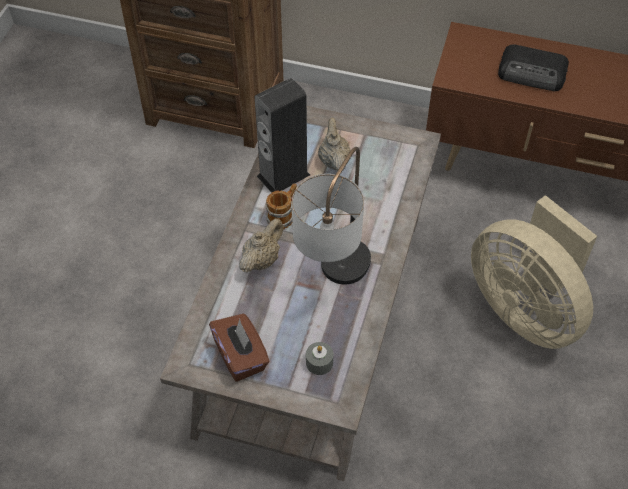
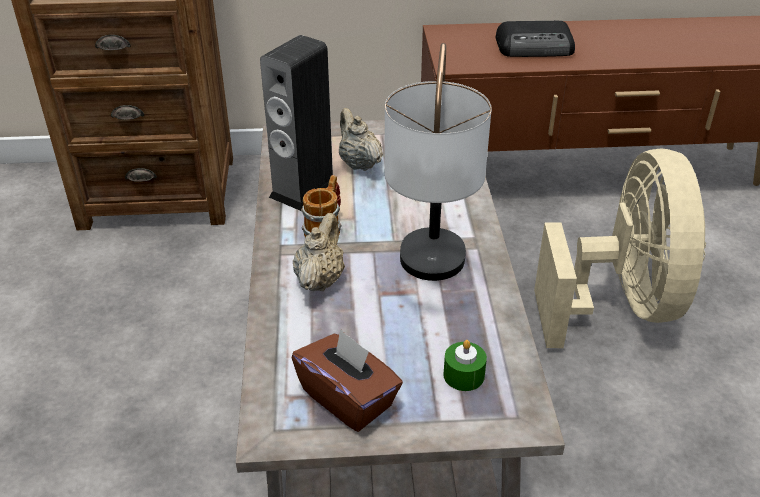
camera: 20 degrees left, 15 degrees down
(319, 363) = (463, 375): grey candle -> green candle
(525, 309) = (620, 304): beige fan -> beige fan turned 120 degrees counterclockwise

